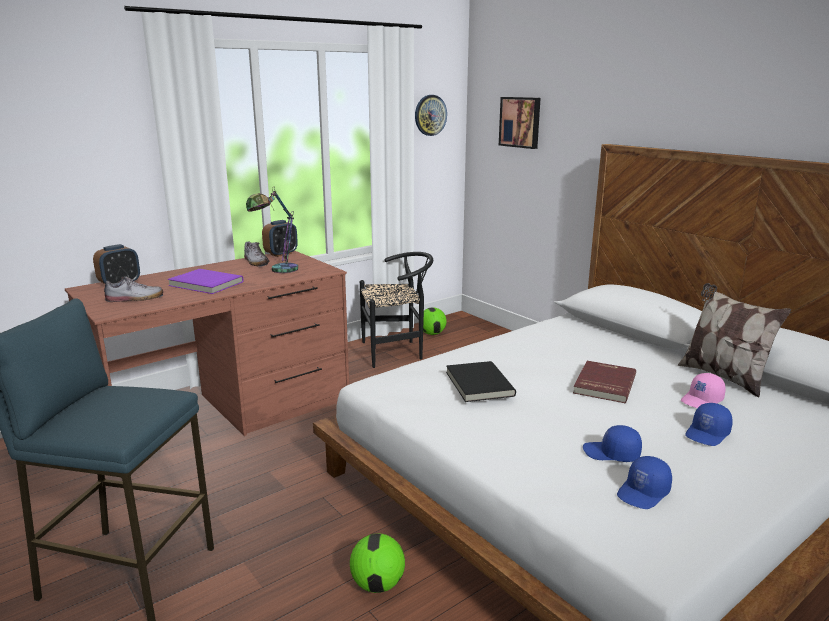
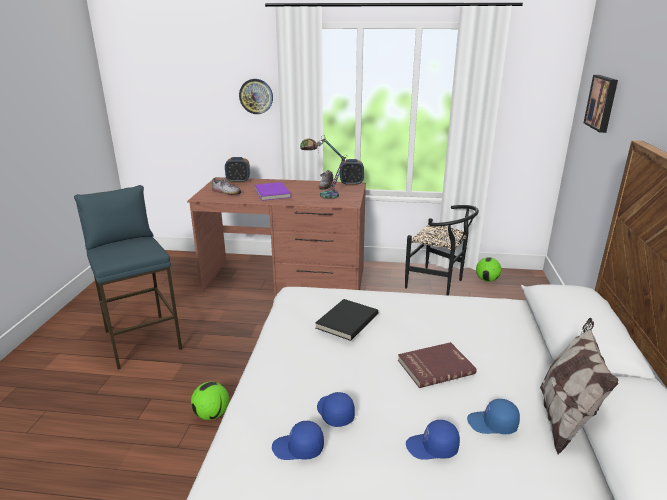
camera: 45 degrees right, 5 degrees up
(430, 115) = (530, 86): wall clock -> wall clock (256, 96)
(702, 400) = (492, 424): pink cap -> blue cap

